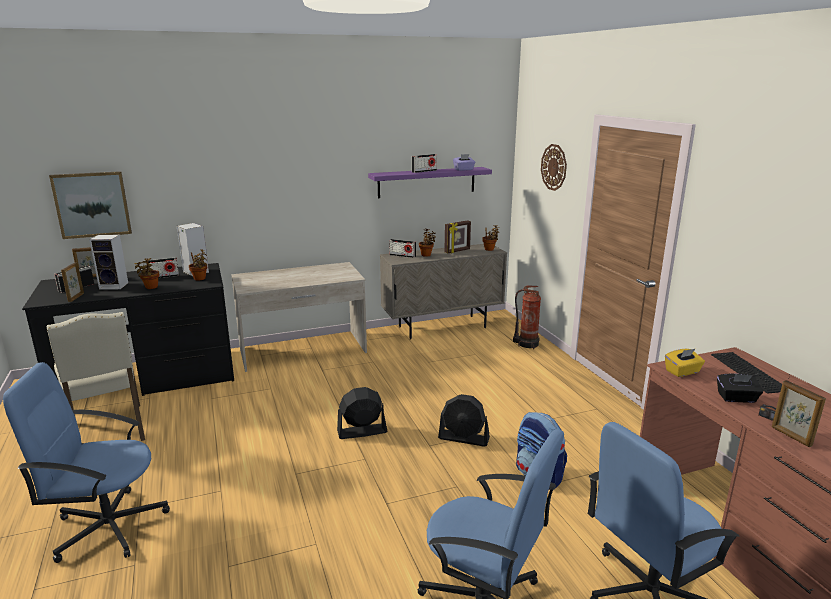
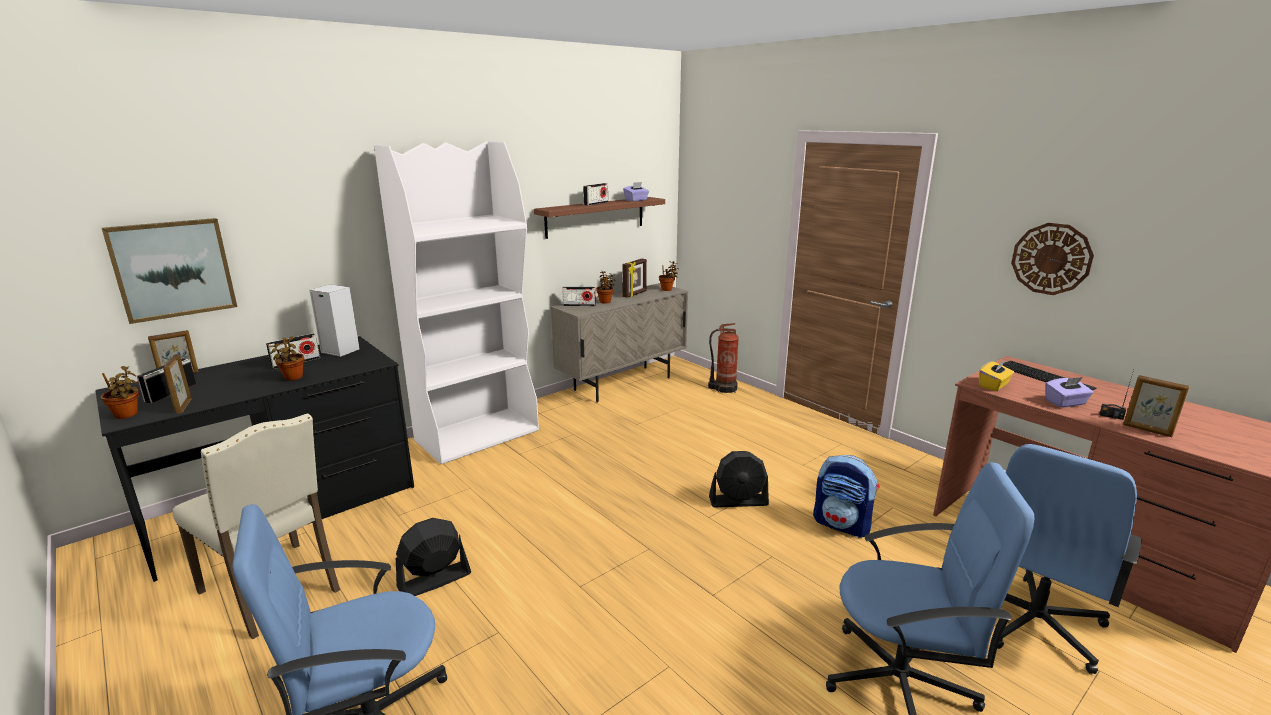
camera: 20 degrees left, 0 degrees up
(115, 286) = (233, 382): speaker -> none
(200, 279) = (356, 358): potted plant -> potted plant (127, 415)
(302, 350) = (478, 435): beige desk -> white bookcase
(362, 431) = (621, 517): black fan -> black fan (434, 580)
(427, 182) = (595, 217): purple shelf -> brown shelf
(554, 167) = (740, 192): wall clock -> wall clock (1051, 259)
(736, 398) = (1065, 403): black tissue box -> purple tissue box

